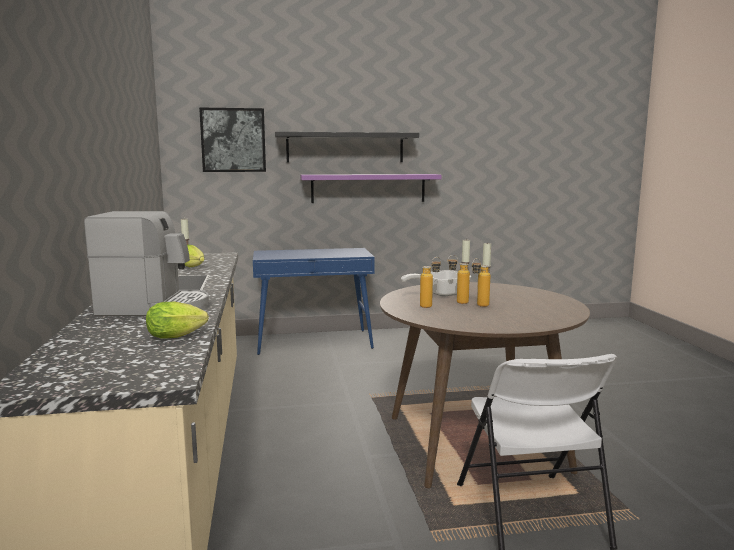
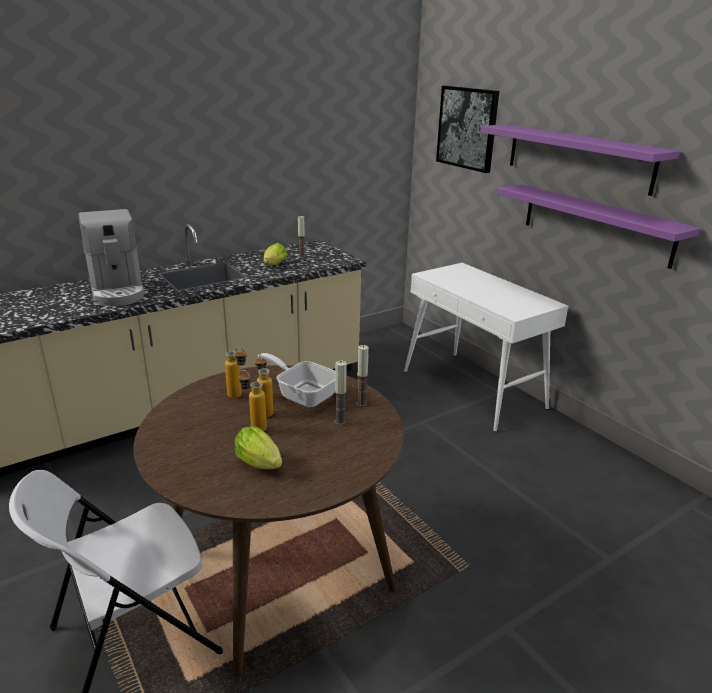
camera: 65 degrees right, 15 degrees up
(179, 336) = (37, 317): lettuce -> lettuce (261, 465)
(314, 342) = (473, 389): blue console table -> white console table
(345, 147) = (577, 157): black shelf -> purple shelf

